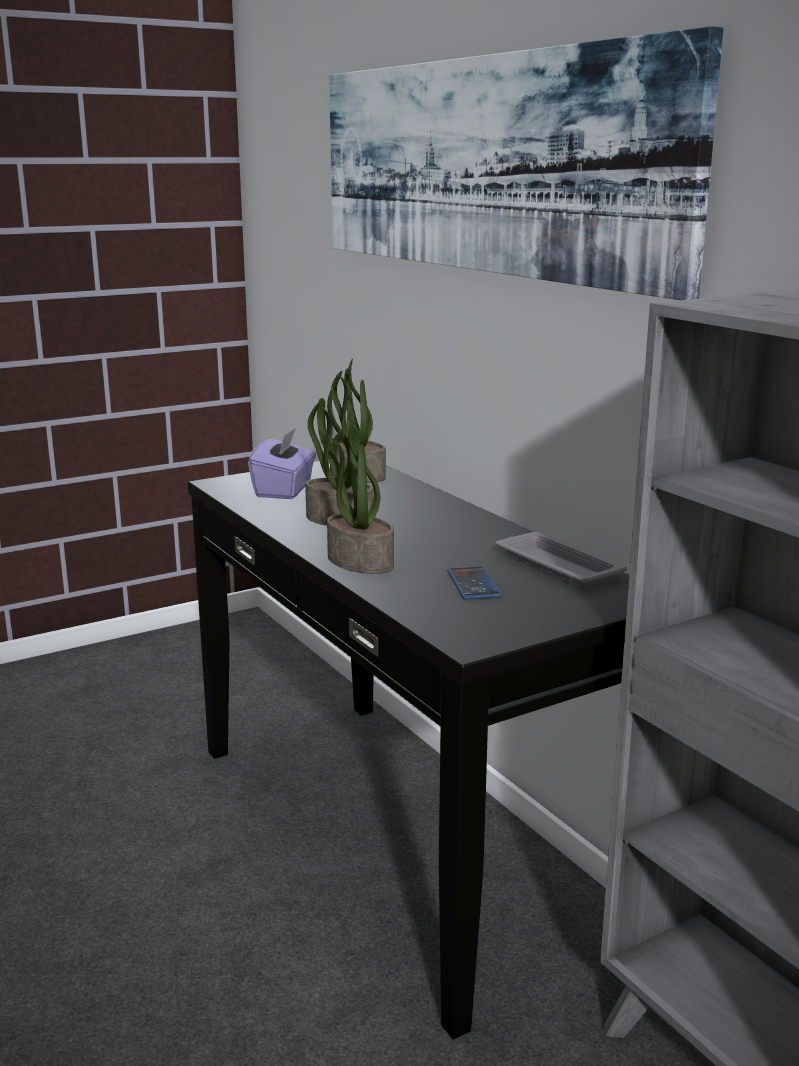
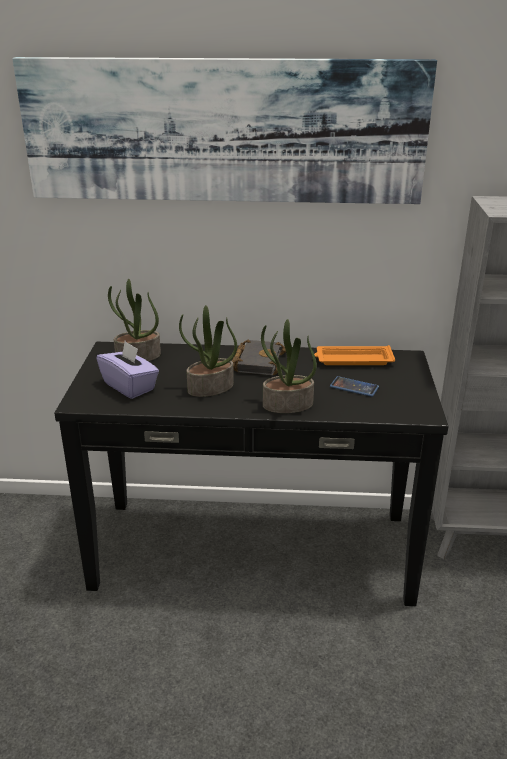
camera: 55 degrees left, 10 degrees up
(448, 522) = (257, 361): none -> black book
(556, 566) = (352, 360): grey tray -> orange tray

